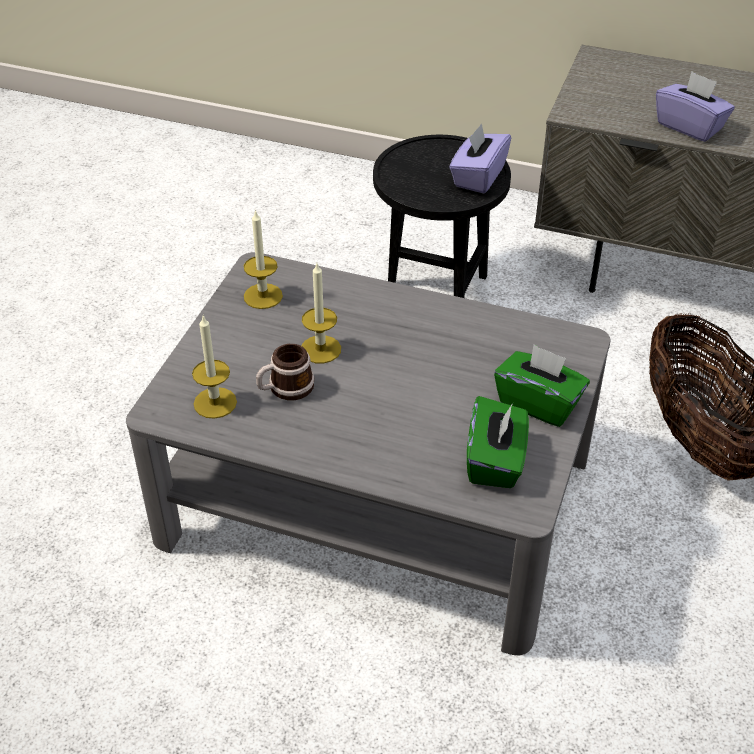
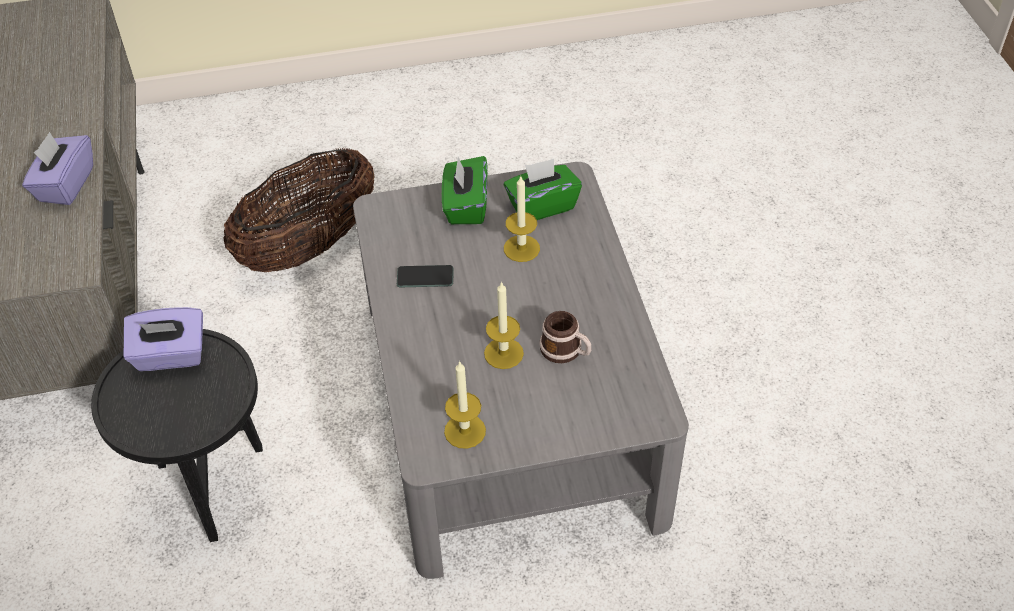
camera: 120 degrees left, 5 degrees up
(215, 403) = (617, 386): candle -> candle (521, 248)
(457, 338) = (425, 277): none -> phone

